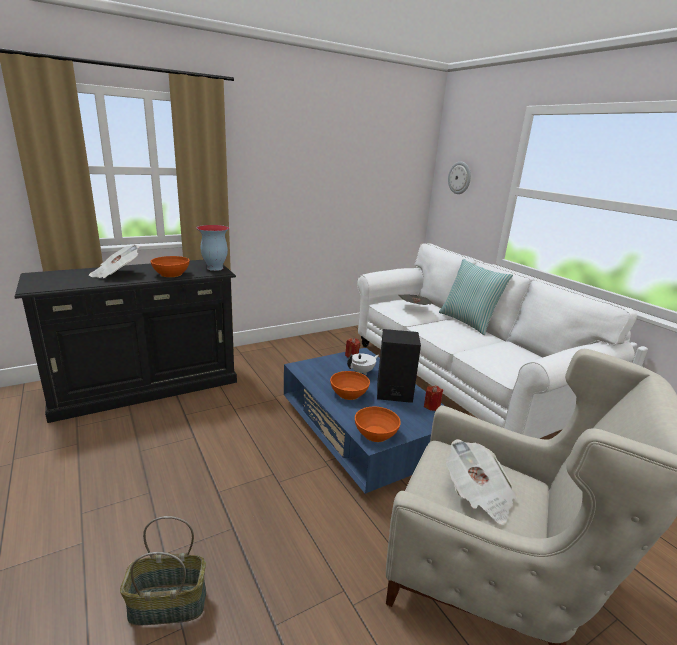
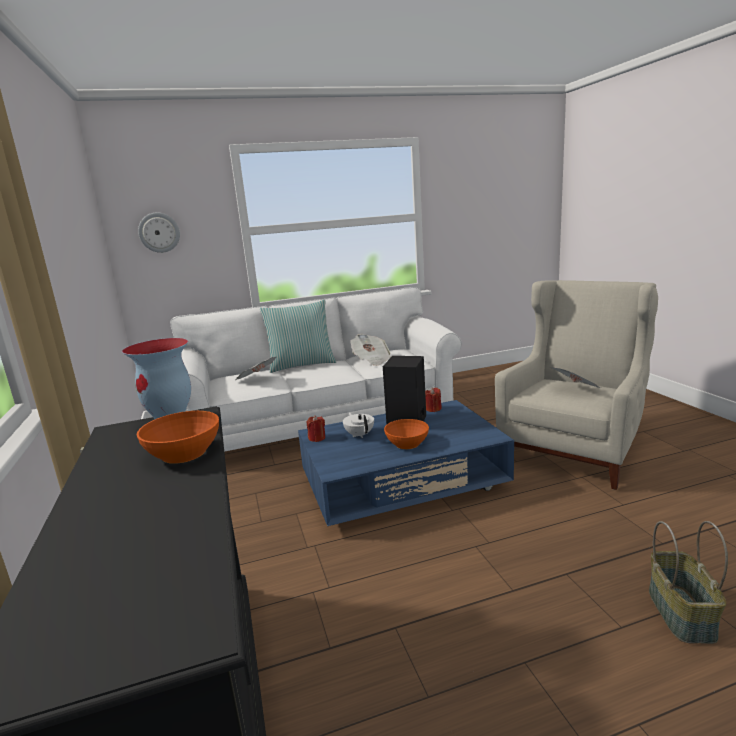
camera: 75 degrees left, 5 degrees down
(116, 274) = (133, 516): newspaper -> newspaper (371, 360)
(375, 434) = (481, 435): orange bowl -> none

